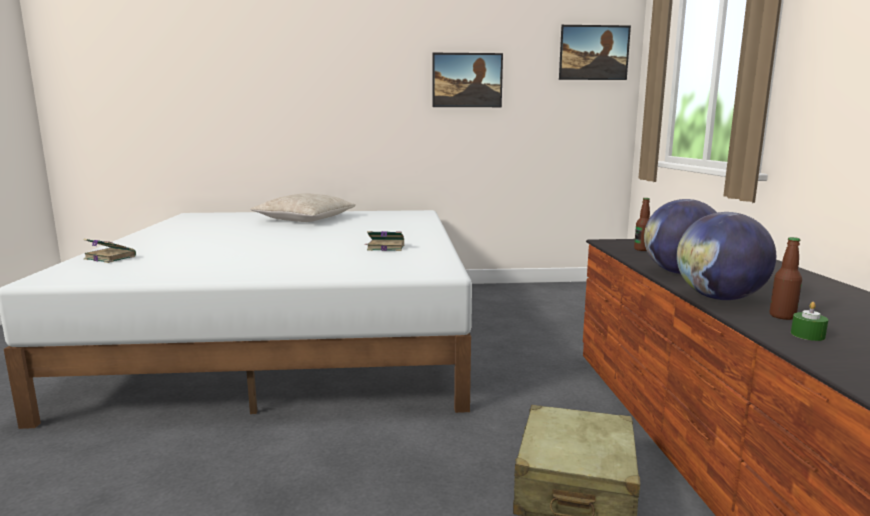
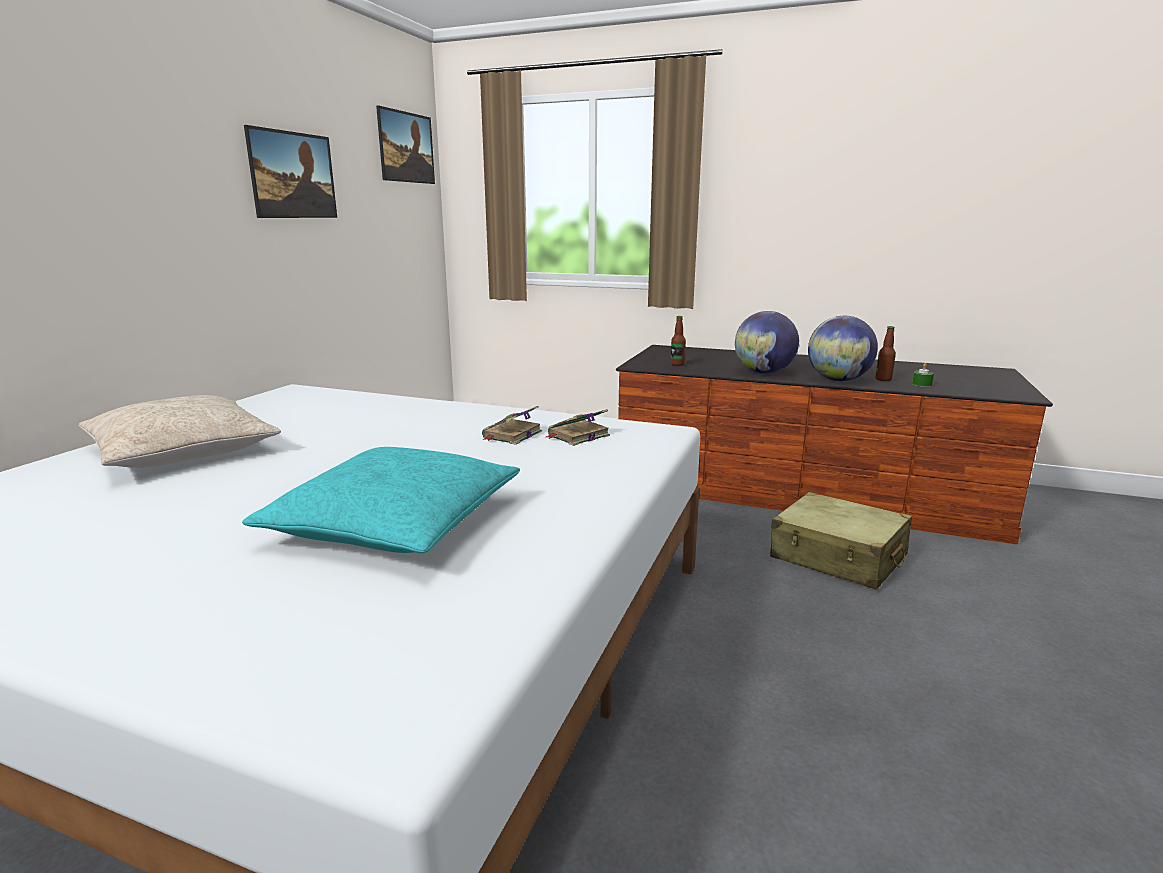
camera: 65 degrees left, 5 degrees up
(109, 257) = (258, 649): book -> book (577, 436)
(231, 252) = (395, 522): none -> turquoise pillow

